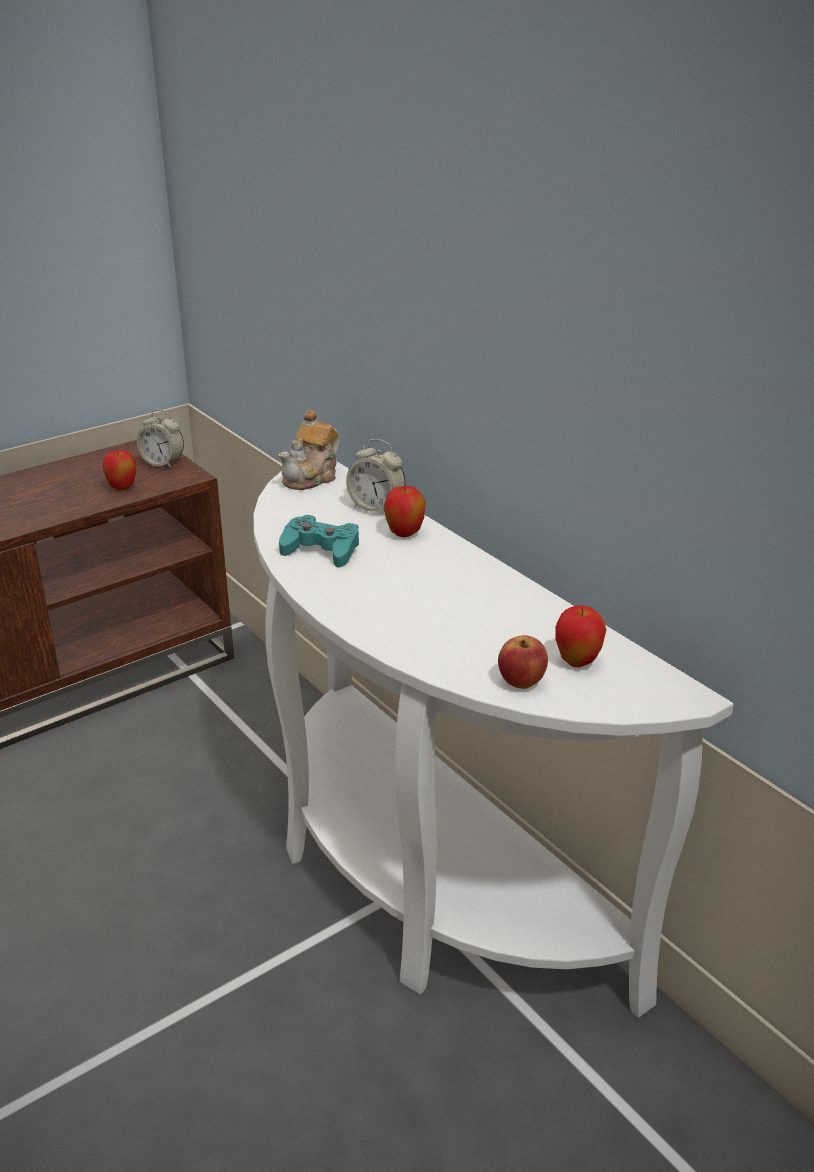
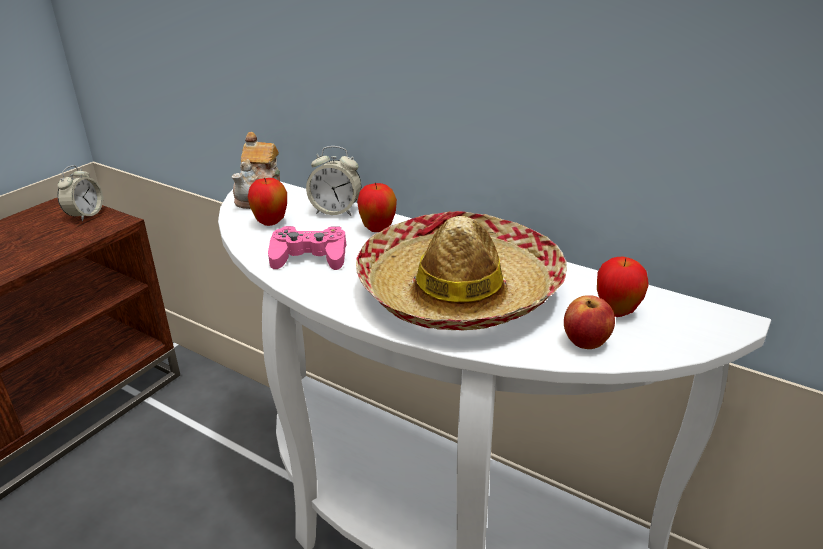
camera: 20 degrees left, 0 degrees up
(122, 488) = (53, 243): apple -> apple (271, 223)
(163, 463) = (85, 215): alarm clock -> alarm clock turned 75 degrees counterclockwise
(321, 550) = (309, 257): turquoise game controller -> pink game controller
(440, 610) = (459, 290): none -> hat

